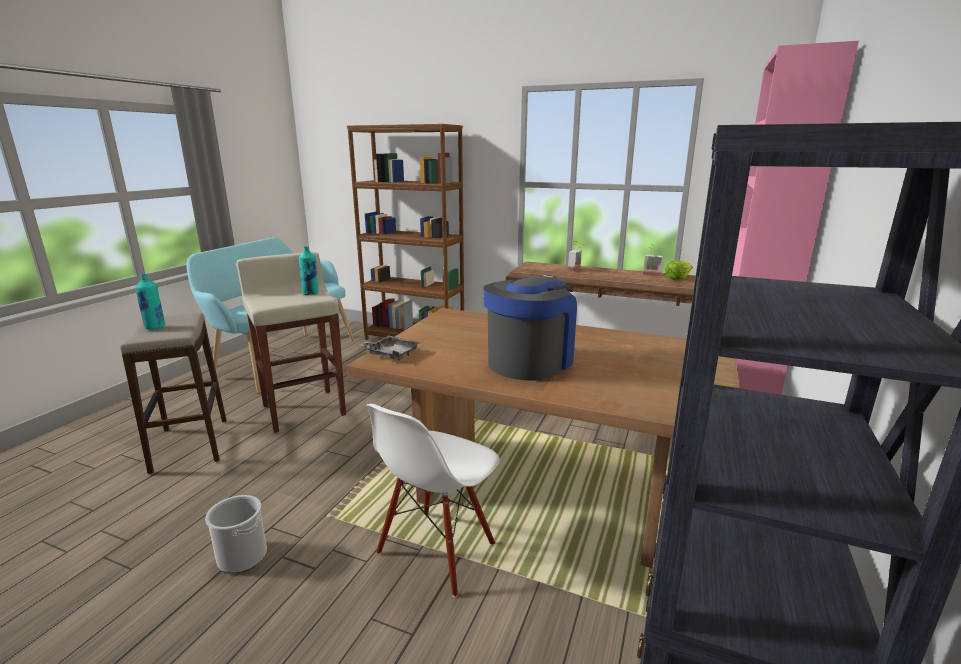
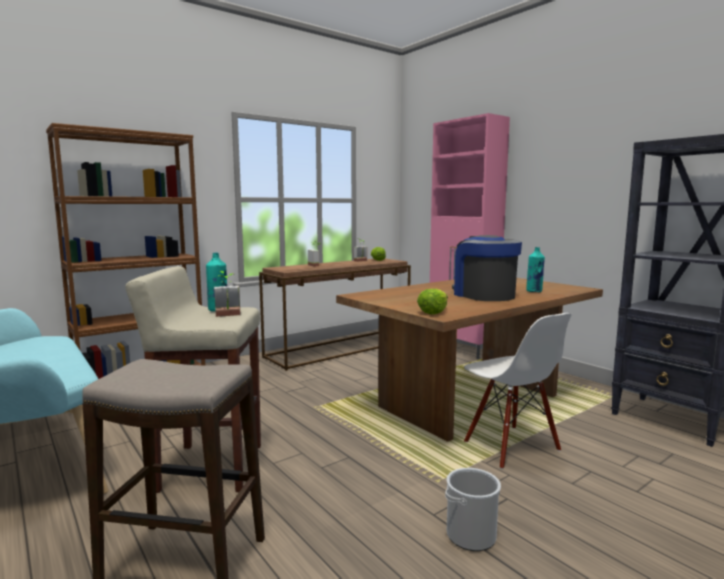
camera: 60 degrees left, 10 degrees down
(155, 327) = (159, 380): turquoise bottle -> turquoise bottle (534, 291)
(292, 300) = (228, 315): none -> potted plant
(391, 354) = (433, 312): grey tray -> lettuce

